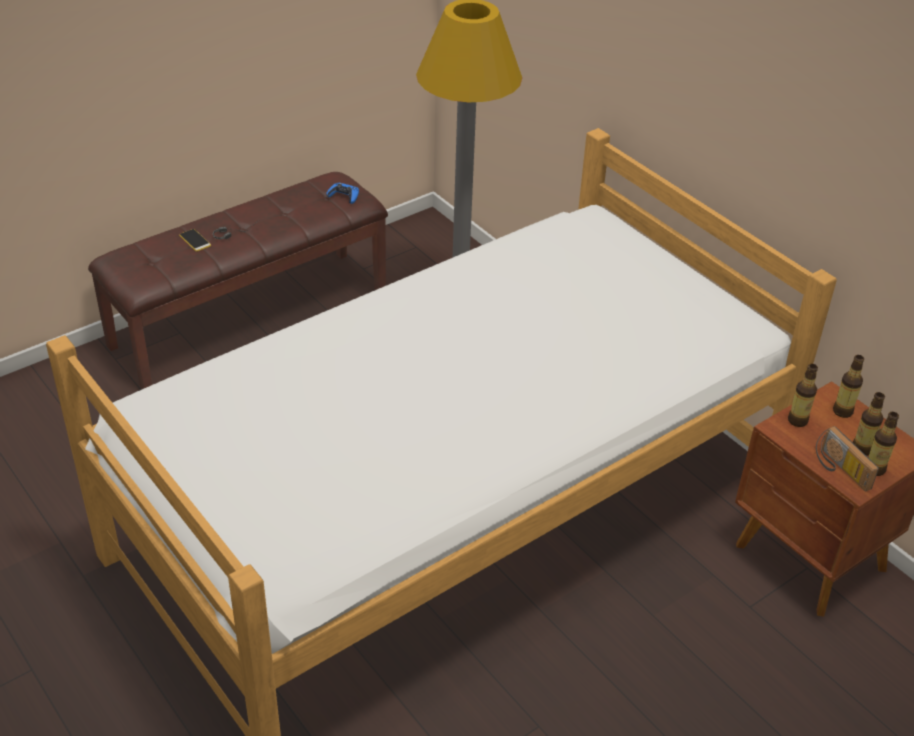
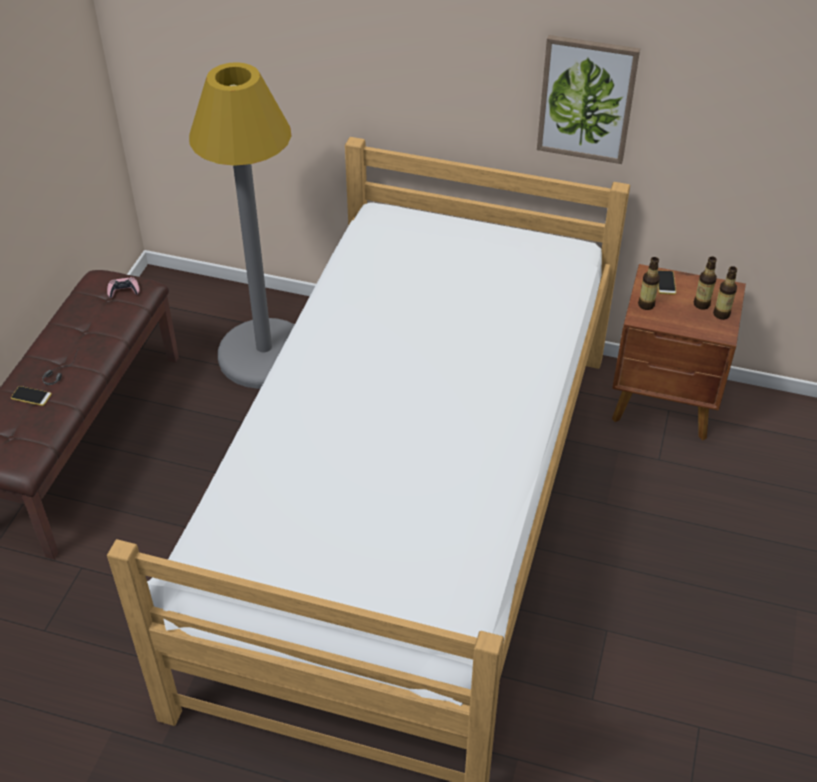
camera: 35 degrees left, 5 degrees up
(344, 196) = (123, 290): blue game controller -> pink game controller
(814, 160) = (586, 99): none -> picture
(839, 469) = (702, 326): radio -> none
(842, 411) = (666, 283): bottle -> phone

